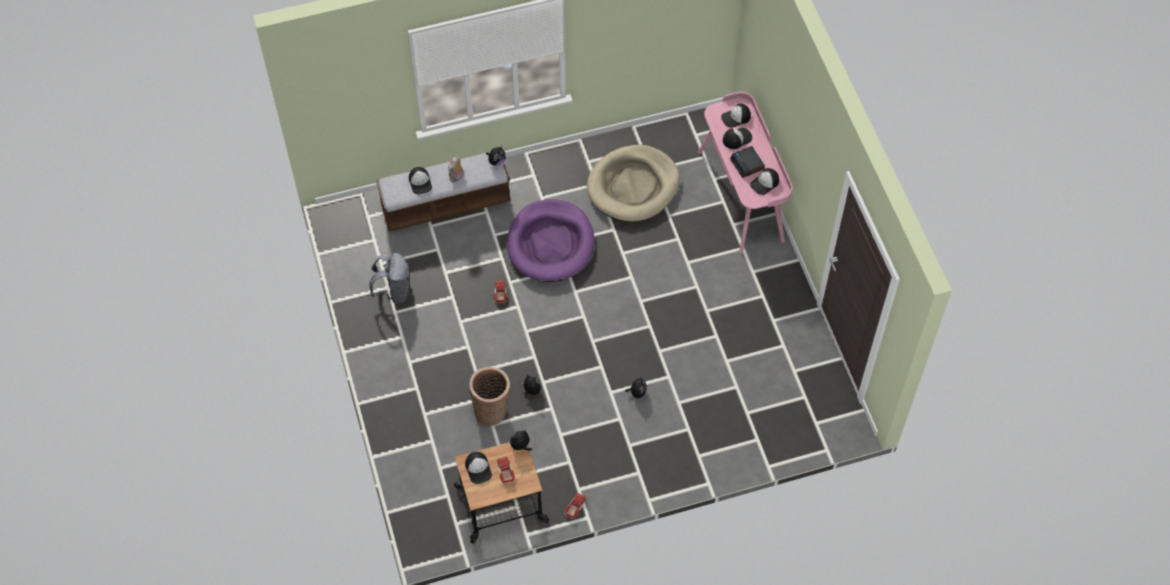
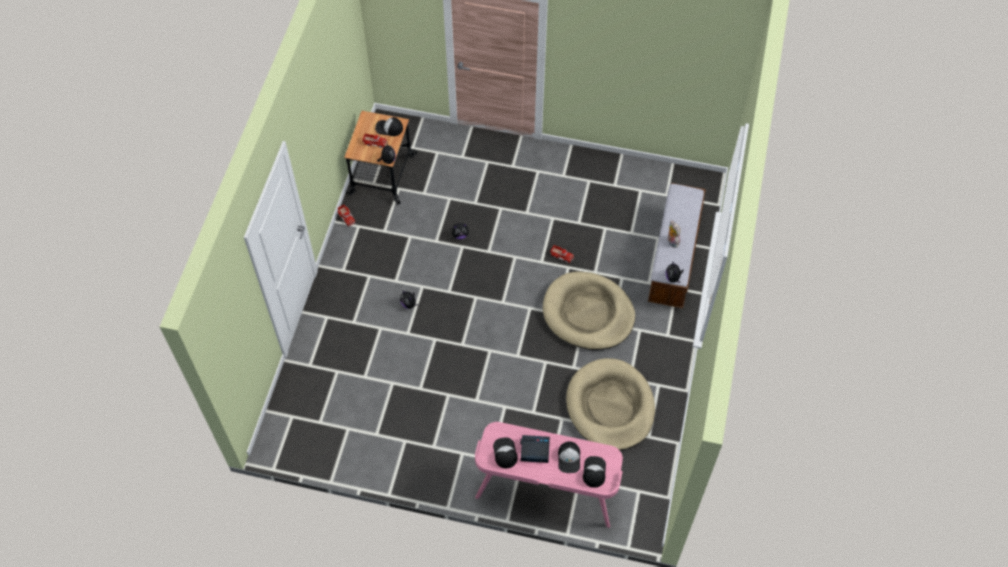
camera: 120 degrees right, 0 degrees up
(394, 291) = (608, 187): grey backpack -> none
(420, 182) = (682, 214): cap -> none
(492, 410) = (461, 203): basket -> none
(550, 243) = (588, 313): purple dog bed -> beige dog bed

